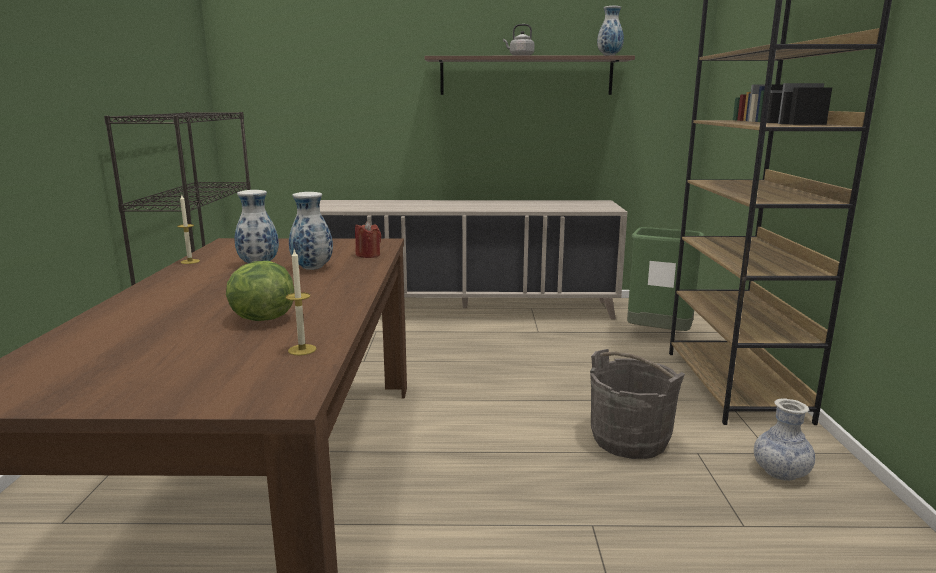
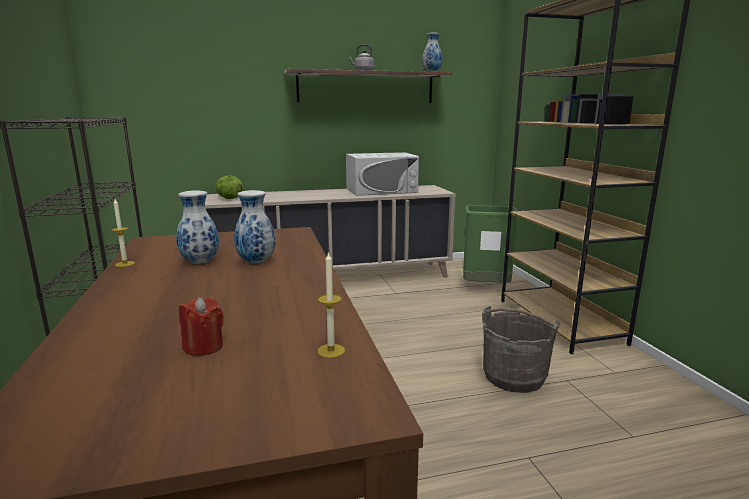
camera: 15 degrees left, 0 degrees up
(261, 319) = (256, 320): lettuce -> lettuce (229, 199)
(368, 255) = (295, 244): red candle -> red candle (203, 347)
(536, 204) = (381, 190): none -> white microwave
(780, 472) = (630, 387): vase -> none

